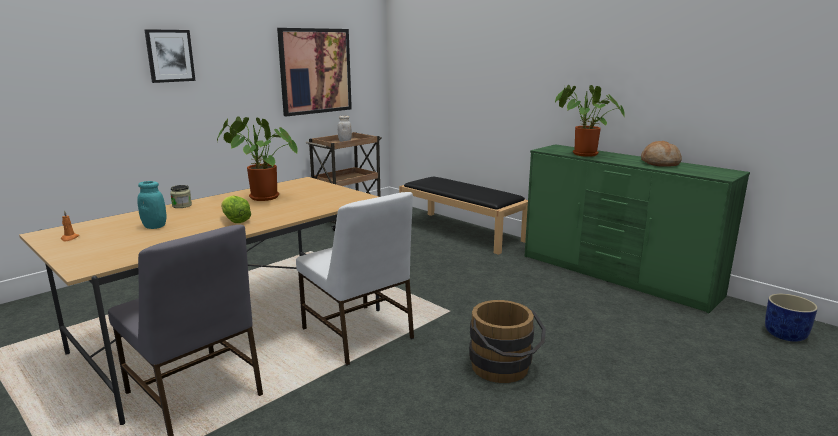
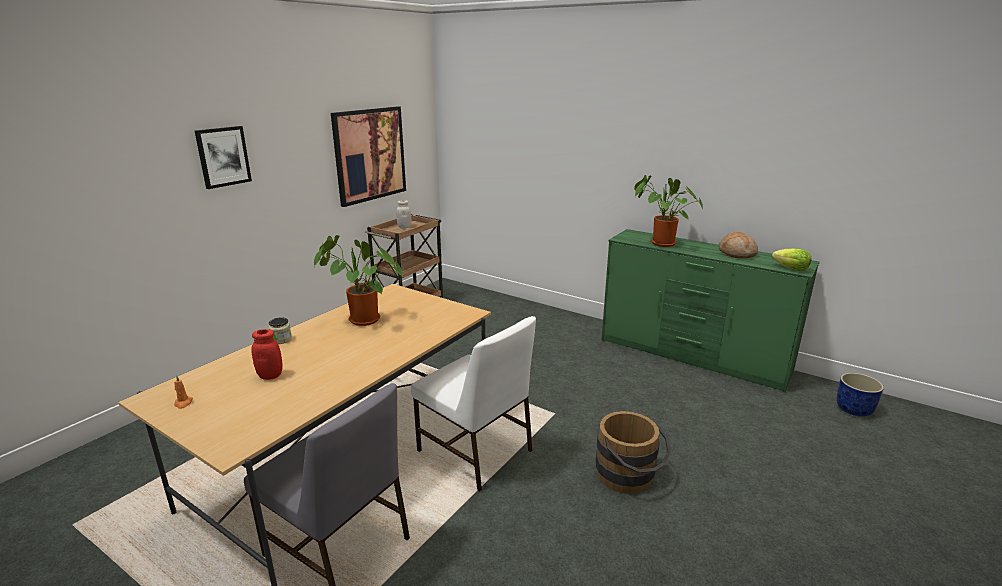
camera: 10 degrees left, 5 degrees up
(155, 226) = (270, 375): turquoise jar -> red jar
(235, 221) = (354, 359): lettuce -> lettuce (791, 269)
(462, 232) = (530, 313): black bench -> none

